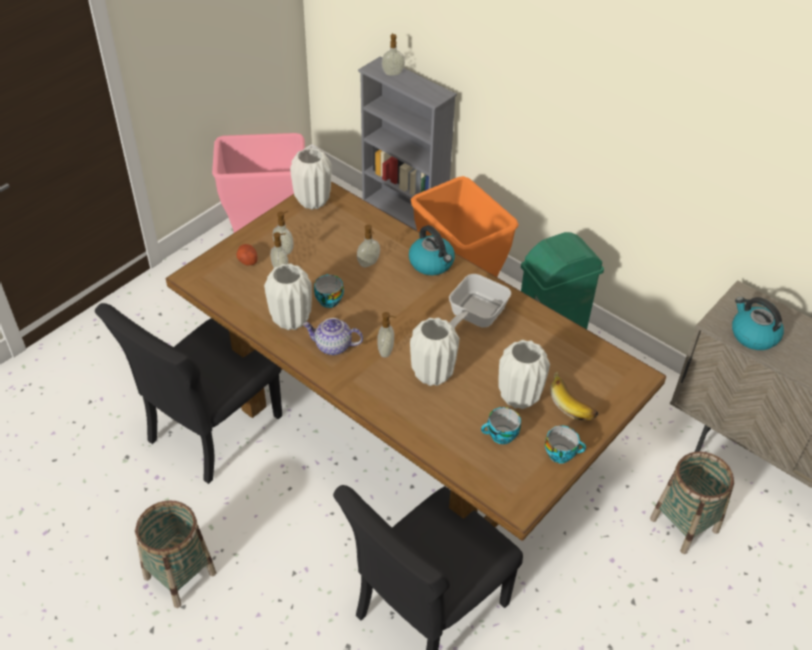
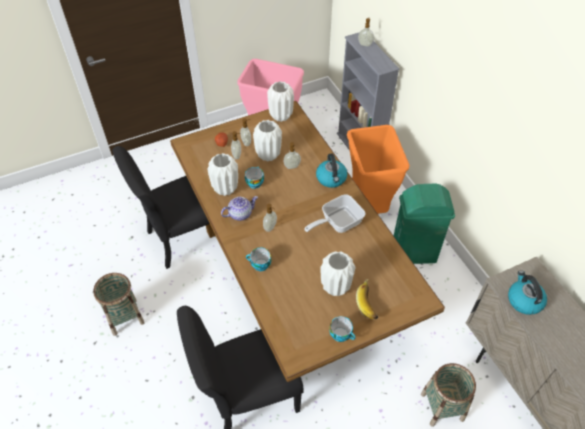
camera: 25 degrees right, 5 degrees up
(333, 346) = (240, 214): teapot -> teapot turned 120 degrees clockwise
(433, 374) = (290, 253): white vase -> white vase (268, 155)
(500, 436) = (309, 308): cup -> cup (259, 265)

